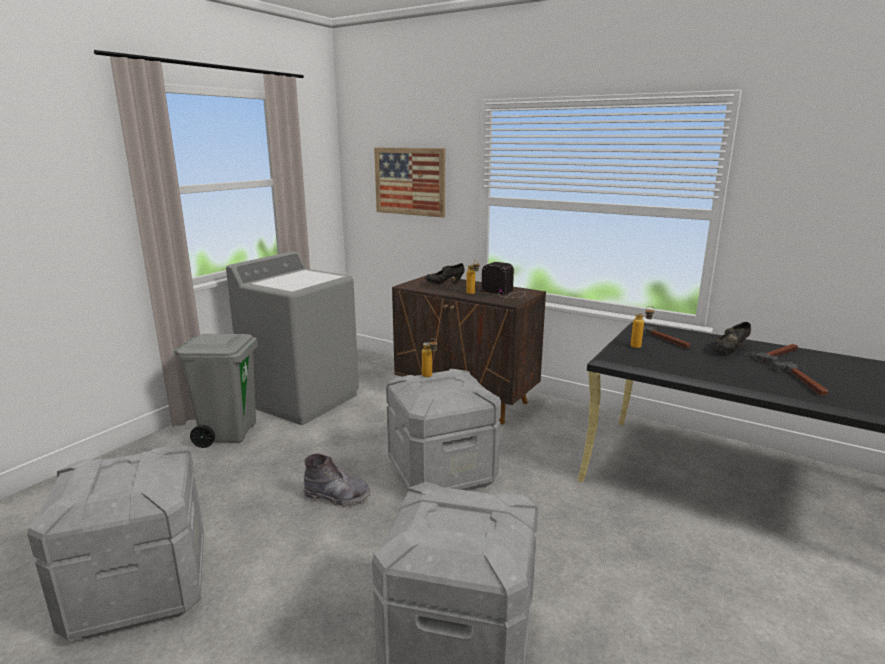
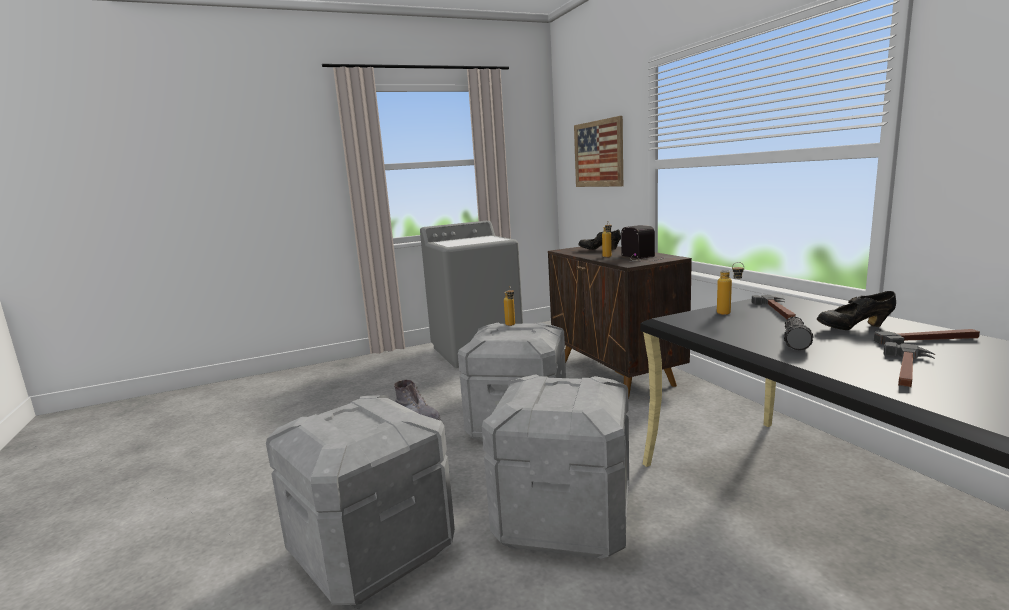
camera: 35 degrees right, 5 degrees down
(138, 588) = (245, 442): grey storage box -> grey storage box (563, 517)
(228, 433) = (401, 364): grey trash can -> none
(719, 367) = (797, 341): none -> flashlight

